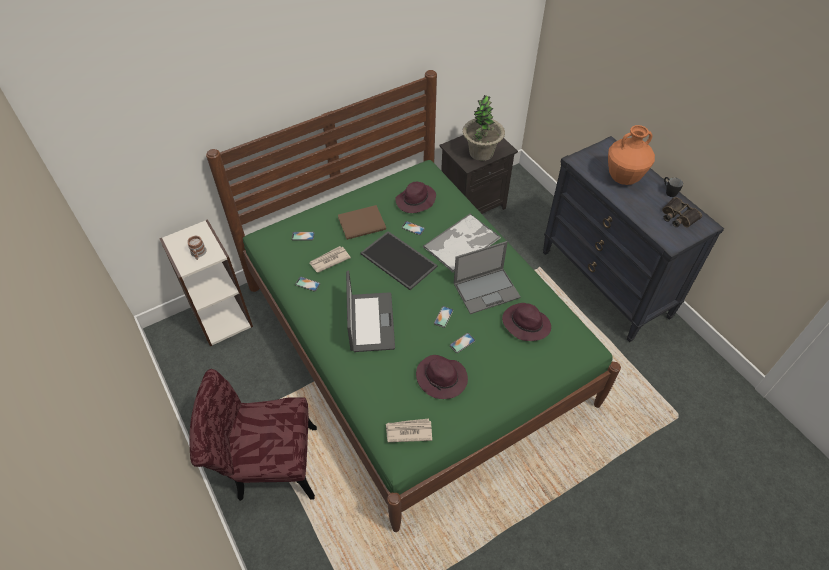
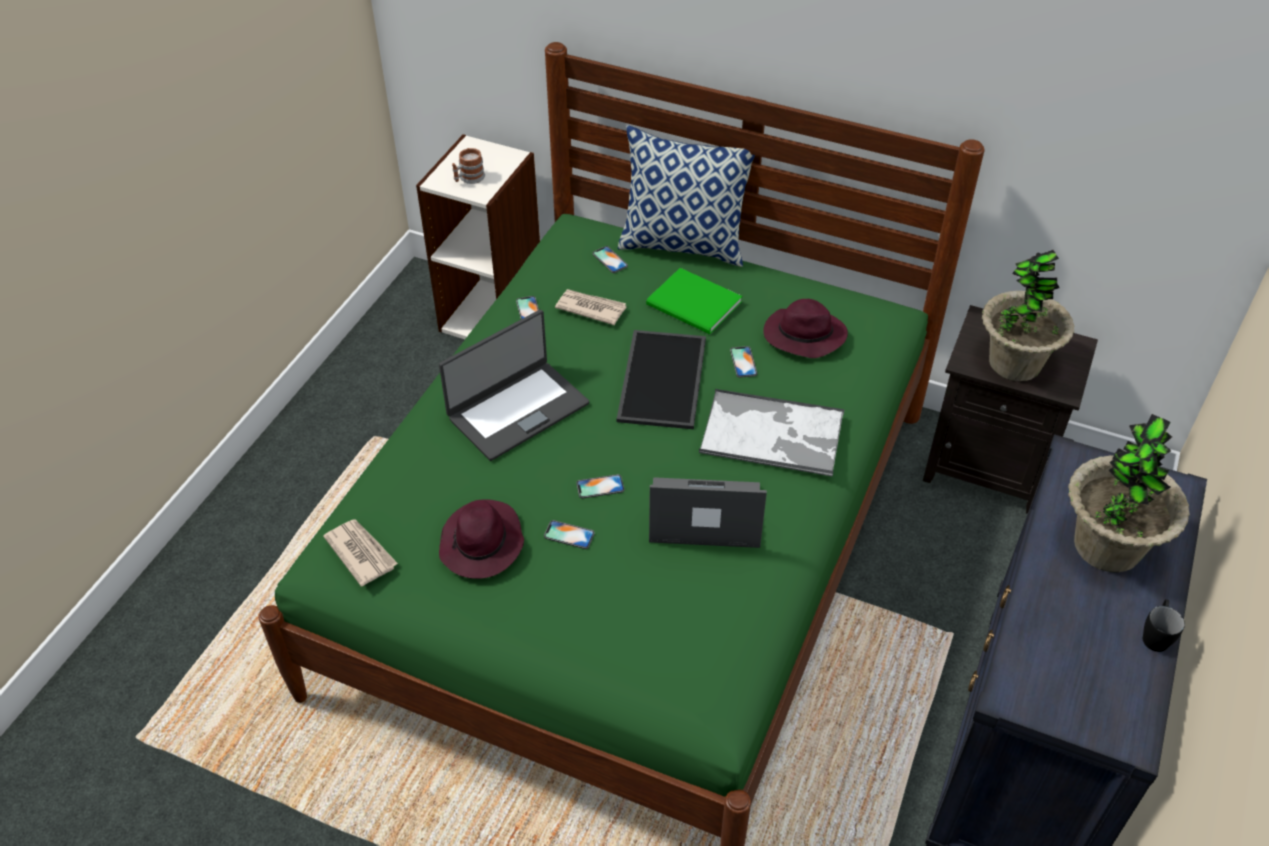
camera: 55 degrees right, 5 degrees down
(267, 464) = (306, 496): red chair -> none
(319, 206) = (684, 245): none -> pillow
(363, 224) = (695, 305): brown book -> green book
(487, 290) = (703, 514): laptop -> laptop turned 150 degrees clockwise
(525, 324) = (678, 598): purple hat -> none
(623, 178) = (1107, 546): orange vase -> potted plant
(678, 216) = (1100, 678): binoculars -> none

